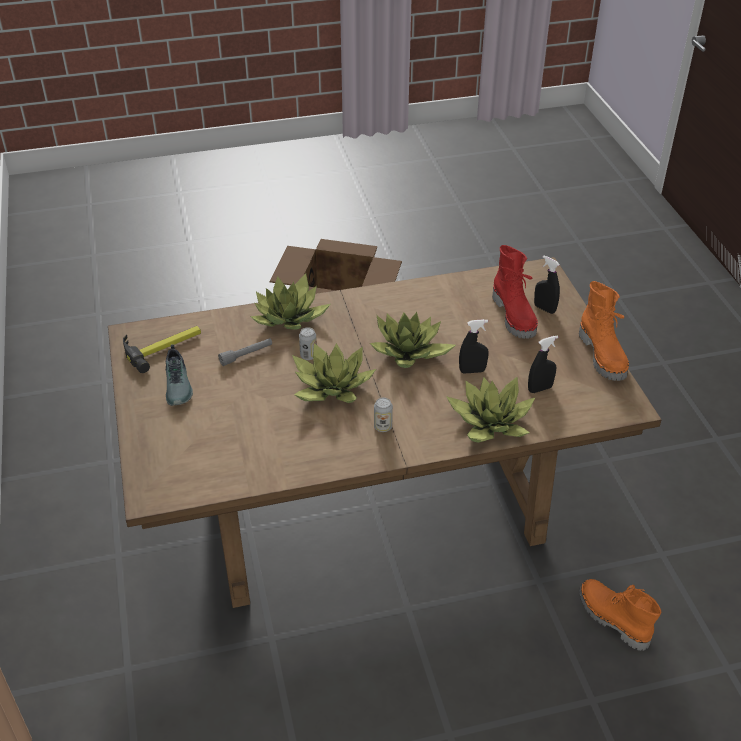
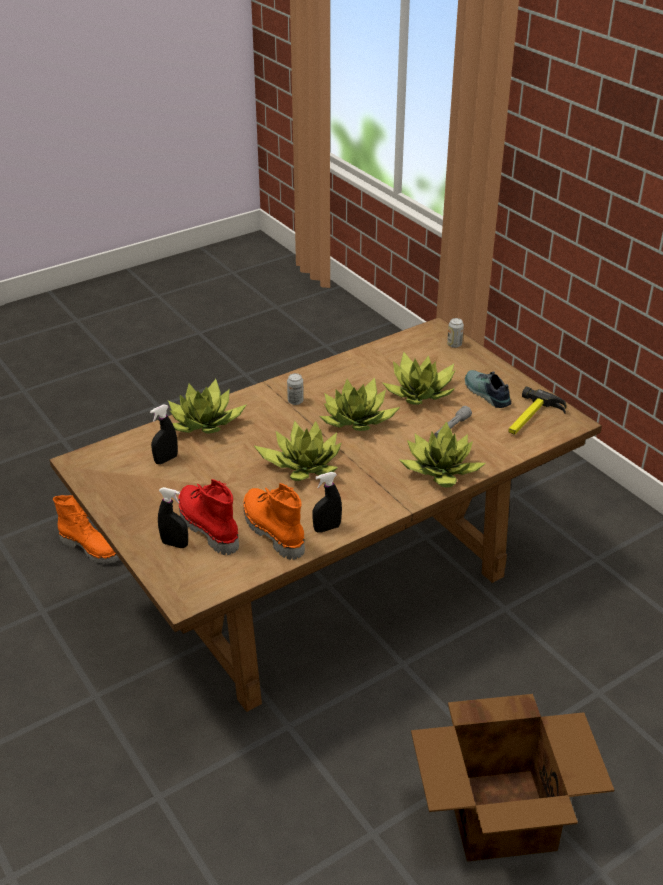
camera: 160 degrees right, 5 degrees down
(244, 404) = (420, 392): none -> potted plant
(308, 356) = (395, 440): can -> can (454, 344)
(472, 371) = (235, 461): black spray bottle -> black spray bottle (327, 528)
(603, 355) = (105, 505): orange boot -> orange boot (271, 531)

